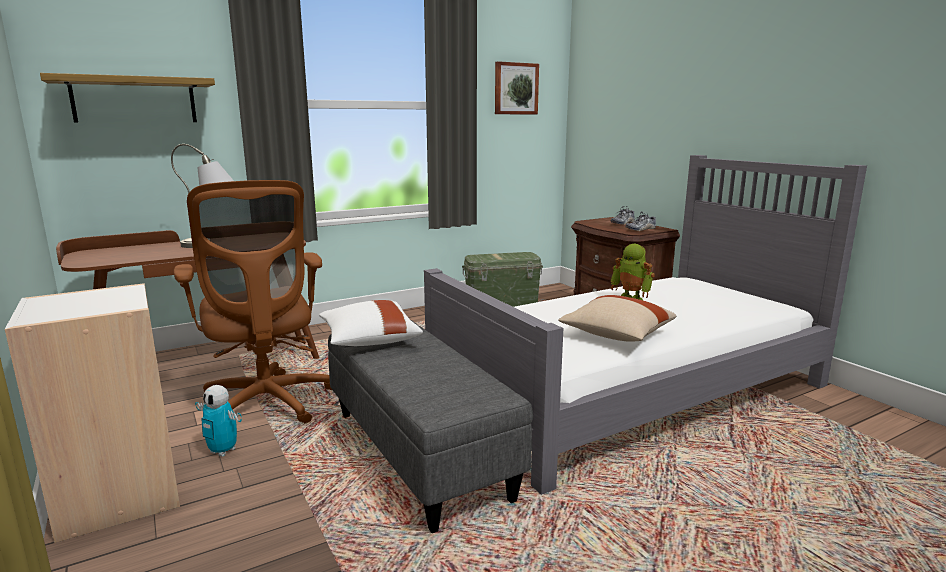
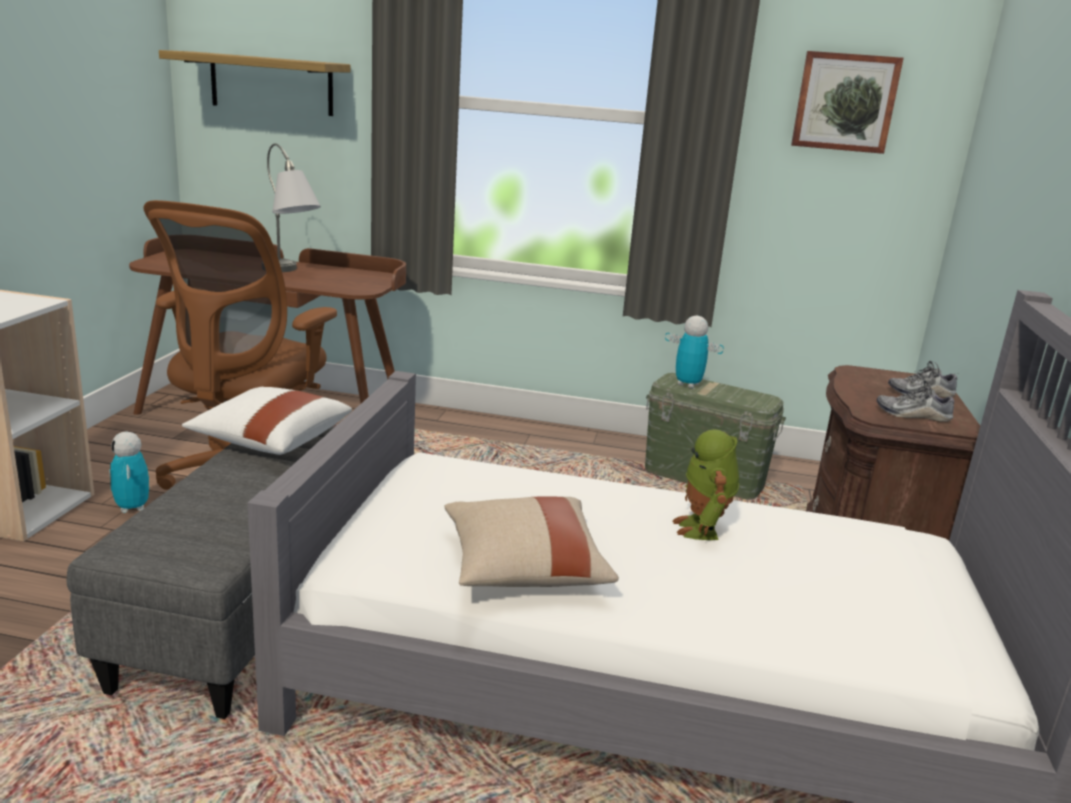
camera: 40 degrees right, 5 degrees up
(486, 257) = (687, 384): none -> toy robot

